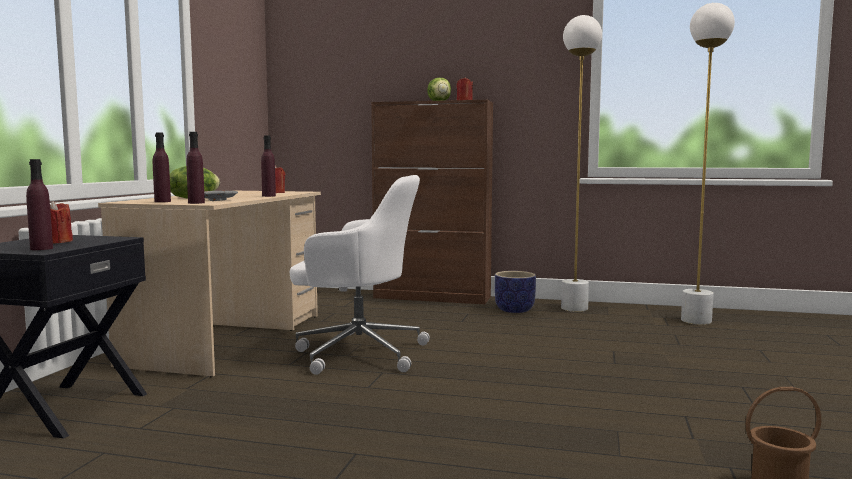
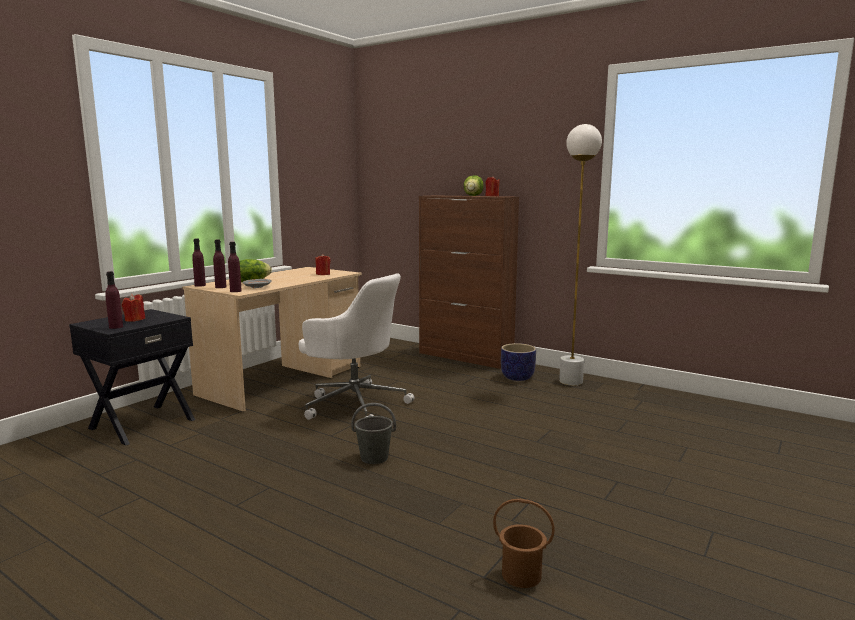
camera: 20 degrees right, 5 degrees up
(269, 196) = (306, 280): purple bottle -> purple bottle (200, 285)
(455, 402) = (375, 458): none -> grey bucket
(696, 321) = (667, 408): white floor lamp -> none

